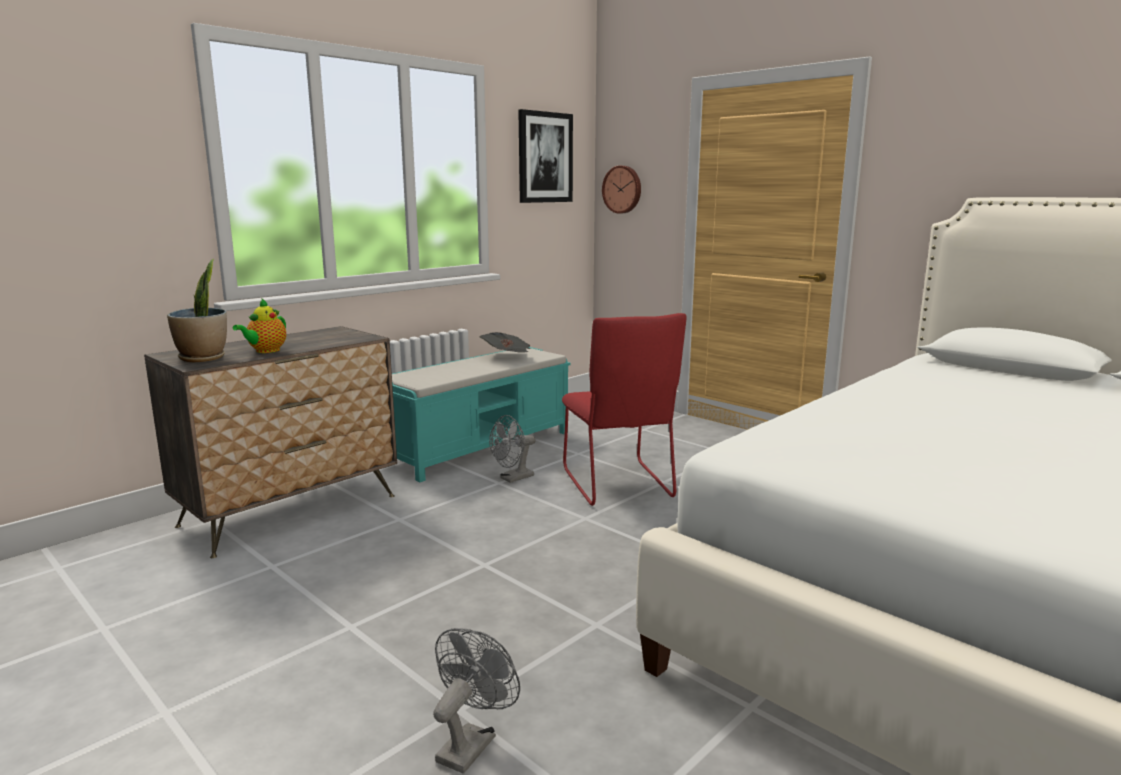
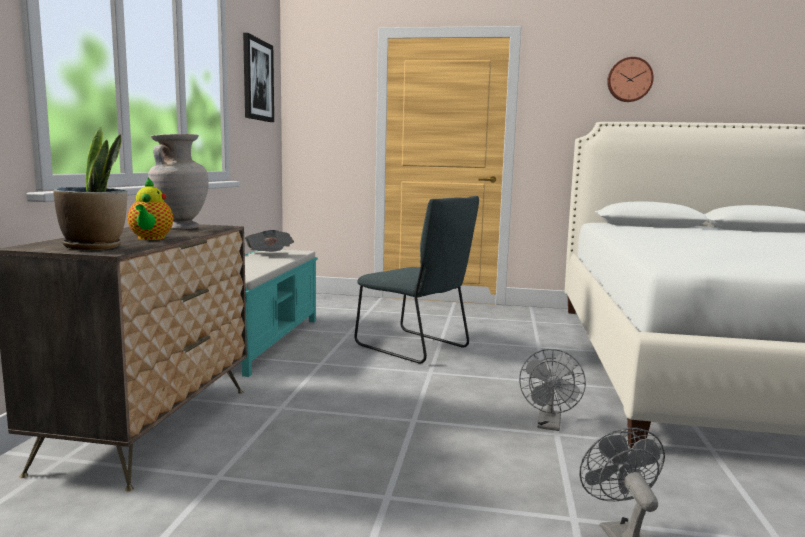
camera: 35 degrees left, 5 degrees down
(327, 338) = (181, 228): none -> beige vase
(513, 478) = (327, 358): grey fan -> grey fan (549, 425)
(619, 485) = (416, 347): red chair -> grey chair
(622, 189) = (312, 114): wall clock -> wall clock (629, 80)

